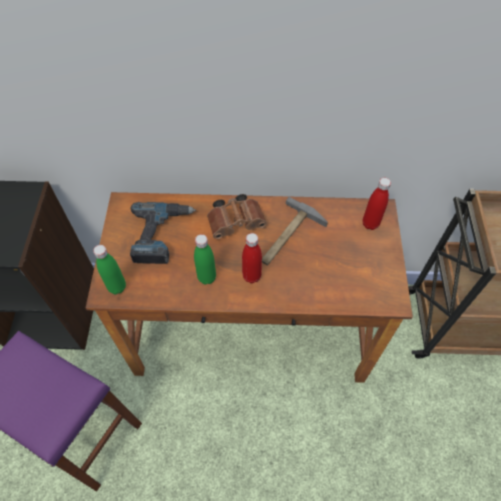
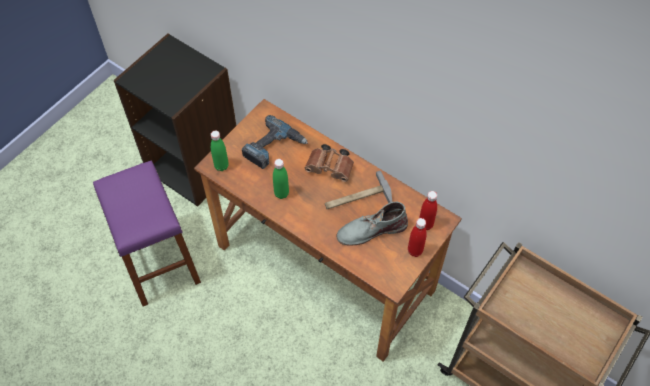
camera: 35 degrees right, 0 degrees up
(251, 276) = (311, 210): red bottle -> red bottle (415, 251)
(326, 260) = (371, 230): none -> grey boot

